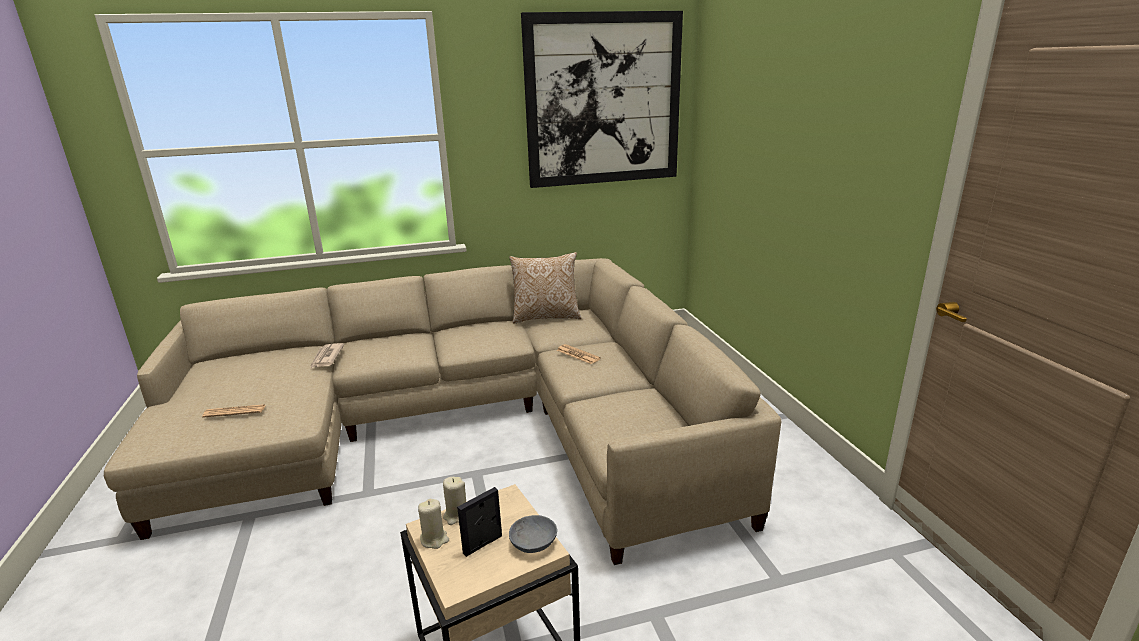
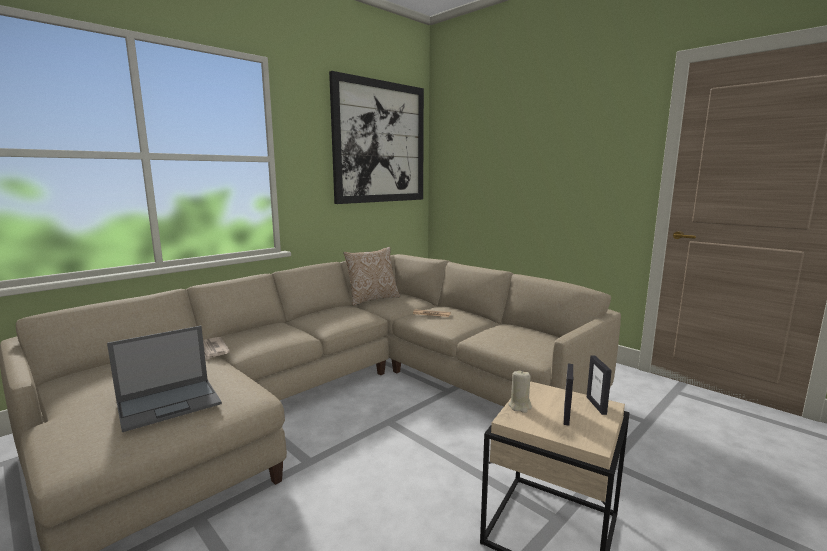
camera: 30 degrees left, 10 degrees down
(234, 411) = (170, 403): newspaper -> laptop
(434, 539) = (529, 423): beige candle -> none
(533, 544) = (596, 405): grey bowl -> picture frame

